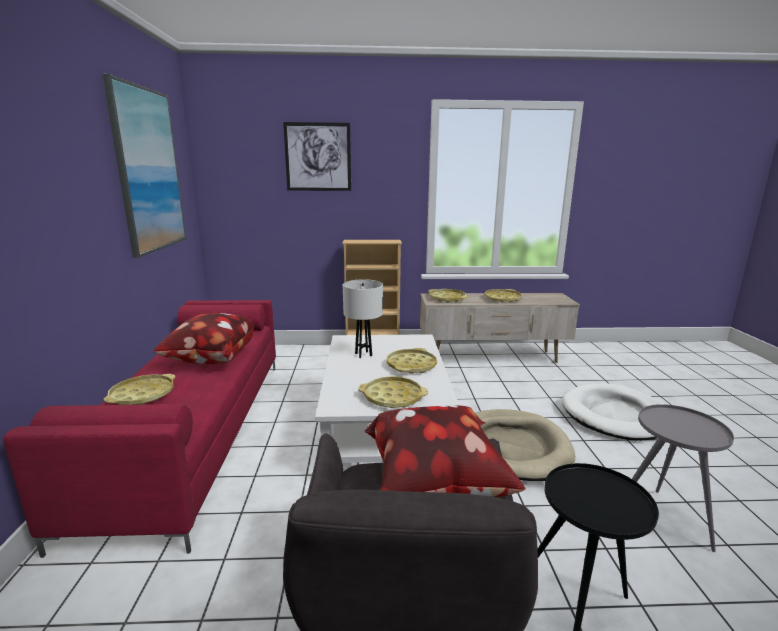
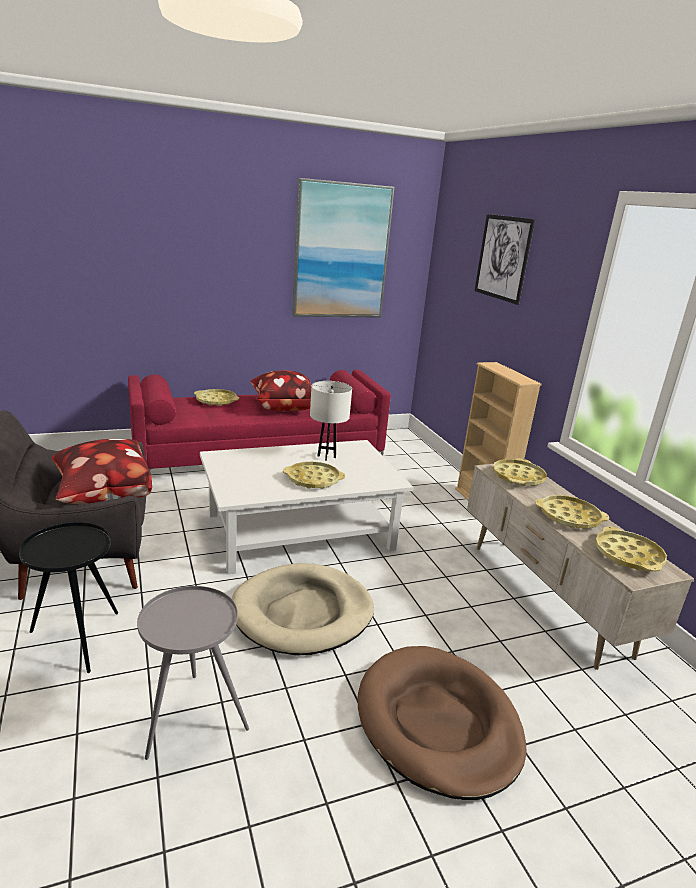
camera: 70 degrees right, 5 degrees up
(393, 397) = (240, 475): yellow tray -> yellow tray (628, 555)
(617, 416) = (438, 723): white dog bed -> brown dog bed

